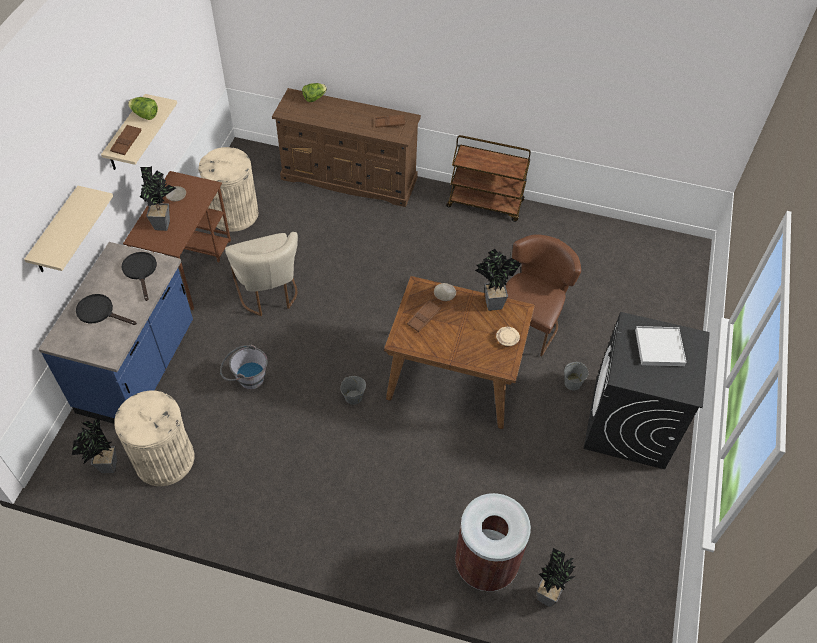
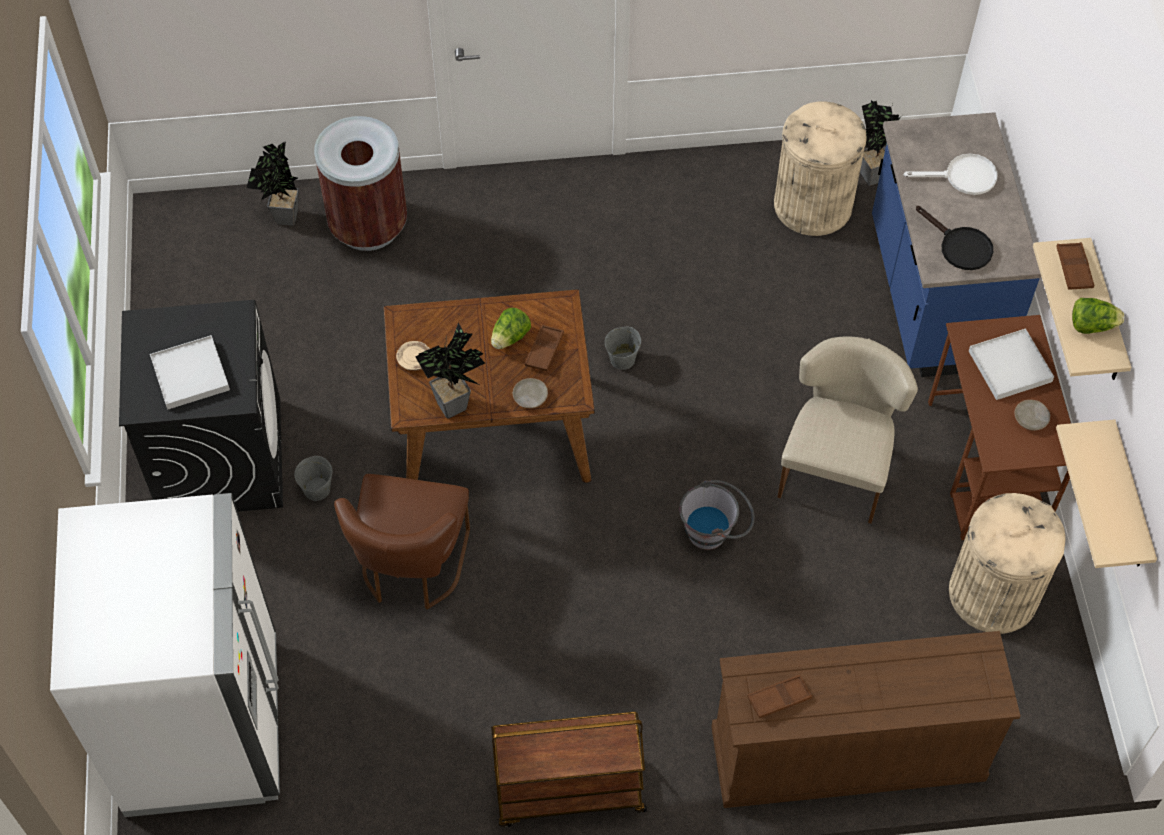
camera: 160 degrees right, 5 degrees up
(56, 232) = (1050, 136): beige shelf -> beige shelf (1129, 500)
(100, 312) = (963, 177): black frying pan -> white frying pan
(164, 223) = (1009, 366): potted plant -> white tray
(246, 378) = (782, 333): grey bucket -> grey bucket (715, 531)
(268, 294) = (836, 468): beige chair -> beige chair turned 60 degrees clockwise
(314, 98) = (953, 708): lettuce -> lettuce (510, 337)
(660, 285) = (204, 725): none -> white fridge

